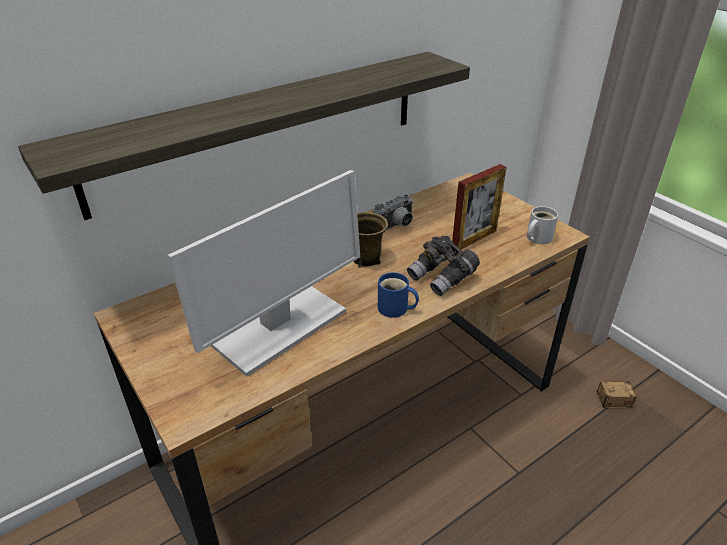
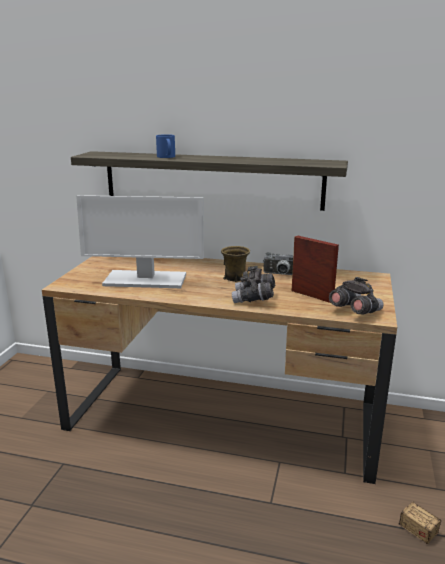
camera: 50 degrees right, 15 degrees down
(395, 309) = (203, 297): blue mug -> blue mug (165, 157)
(474, 239) = (312, 295): picture frame -> picture frame turned 150 degrees counterclockwise
(537, 238) = (354, 311): white mug -> grey binoculars

